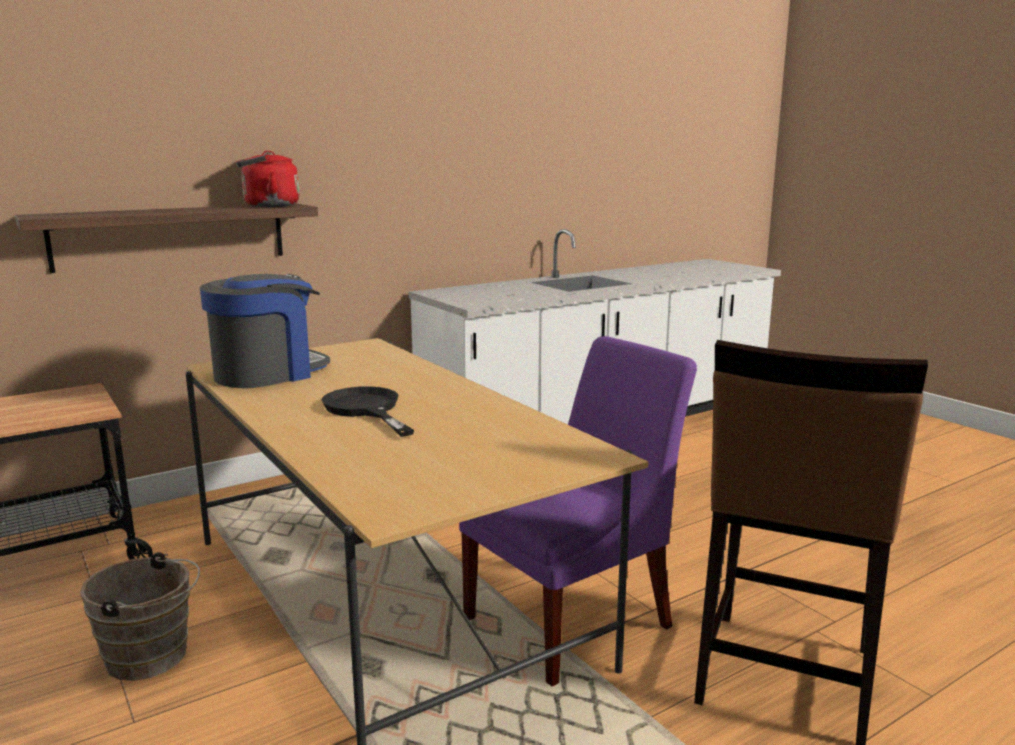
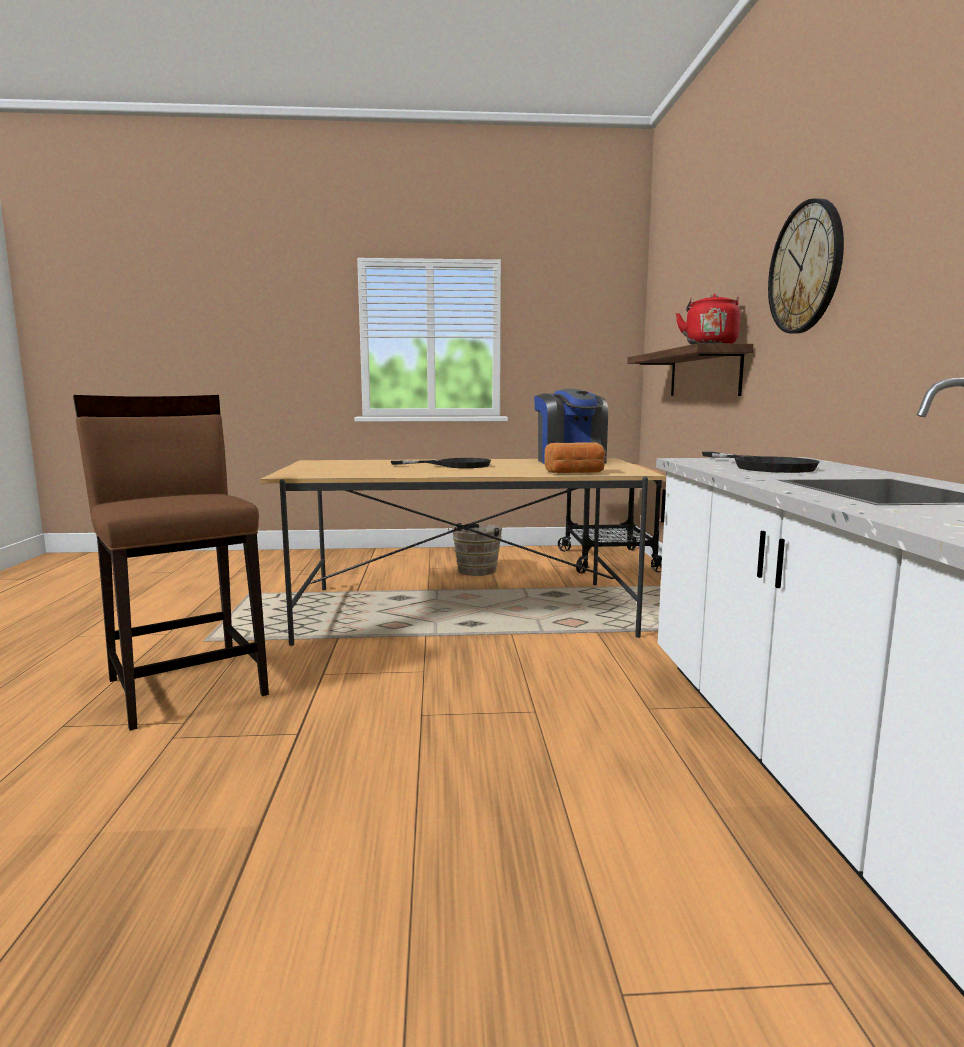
camera: 120 degrees right, 5 degrees down
(372, 146) = (805, 268): none -> wall clock
(394, 359) = (575, 473): none -> bread
(501, 294) = (764, 467): none -> black frying pan
(575, 619) = (357, 648): purple chair -> none

